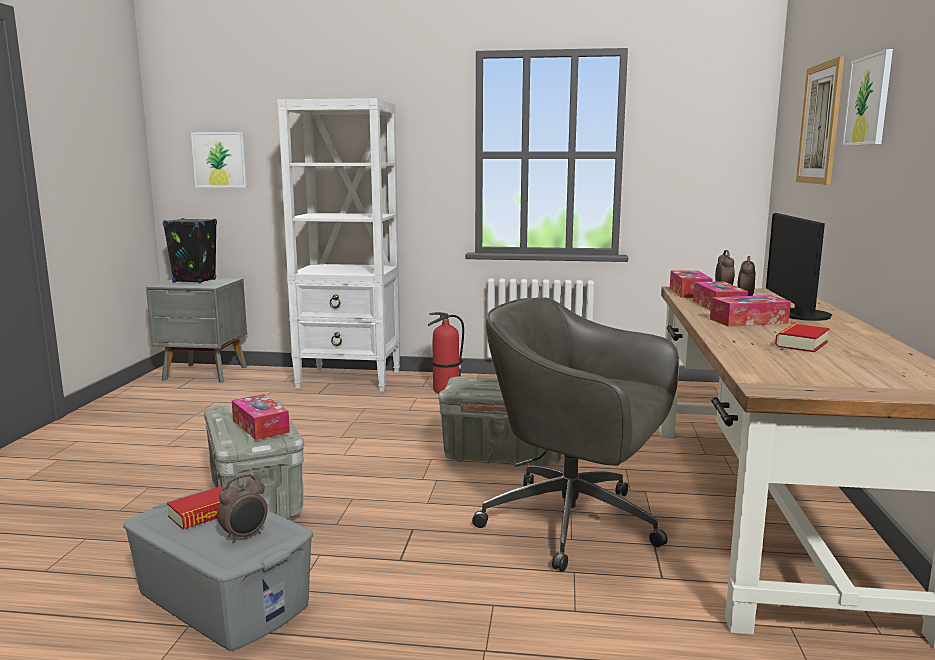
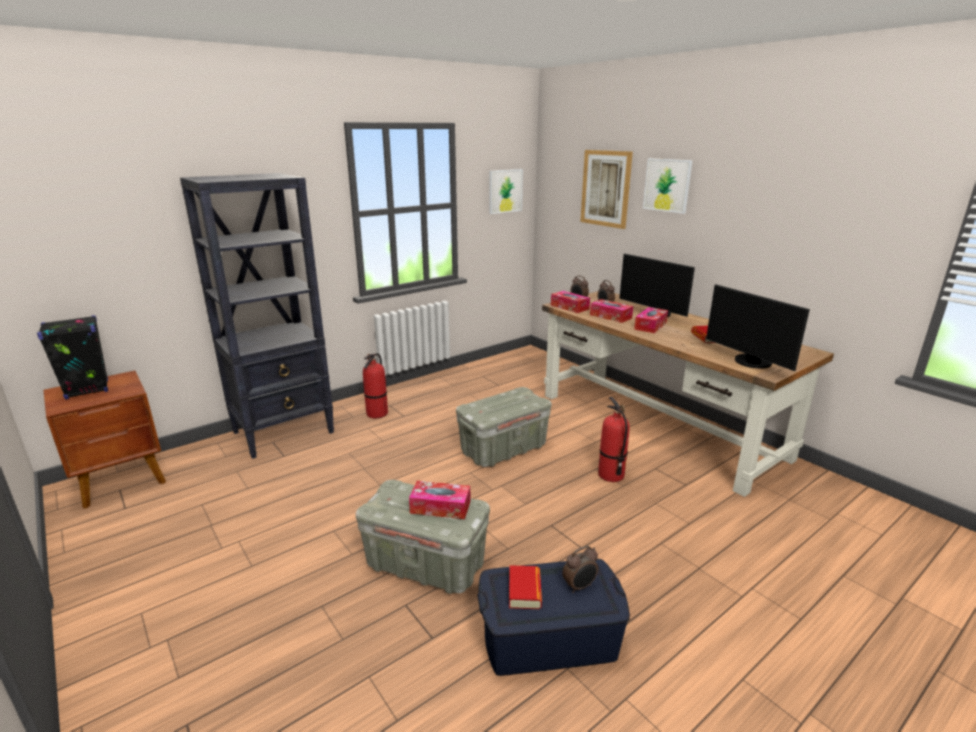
camera: 45 degrees left, 10 degrees up
(205, 374) = (123, 481): grey nightstand -> brown nightstand
(220, 160) = (74, 246): picture -> picture (505, 191)
(223, 597) = (548, 638): grey storage box -> blue storage box
(245, 536) = (579, 586): alarm clock -> alarm clock turned 60 degrees clockwise
(350, 379) = (284, 432): white bookcase -> black bookcase
(575, 524) = (610, 475): grey office chair -> fire extinguisher
(782, 373) = (750, 362): none -> monitor

